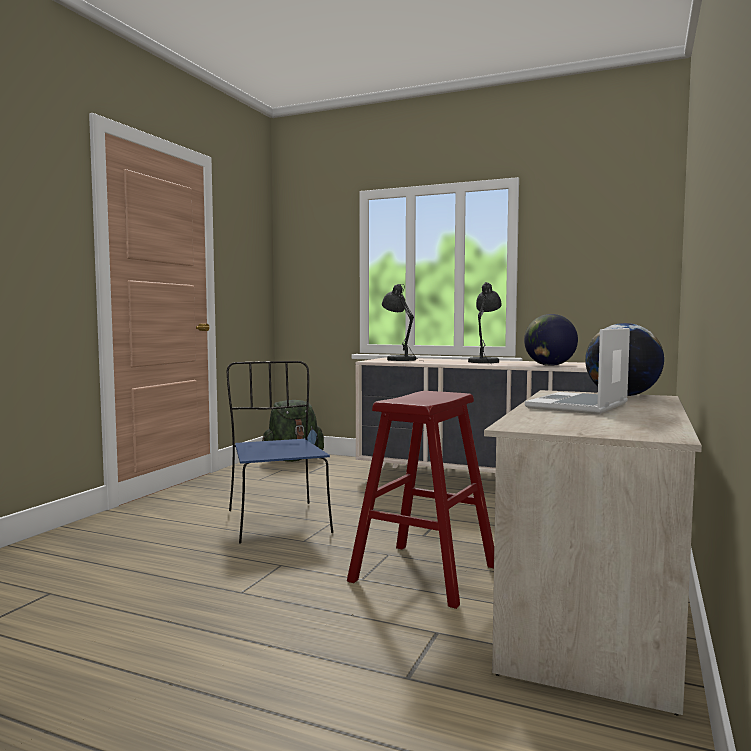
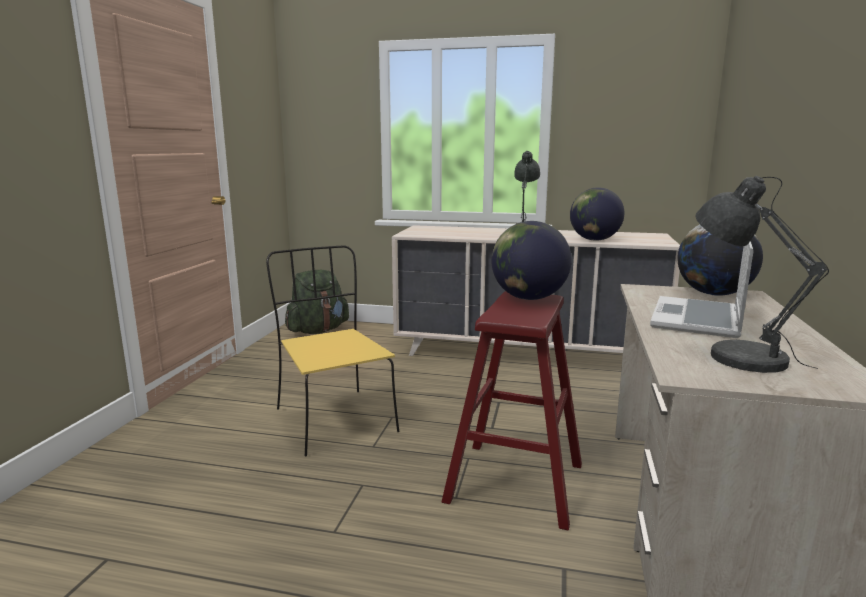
camera: 10 degrees left, 10 degrees up
(277, 521) = (333, 419): blue chair -> yellow chair
(400, 359) = (434, 231): grey table lamp -> grey table lamp (738, 356)
(437, 393) = (528, 298): none -> globe

